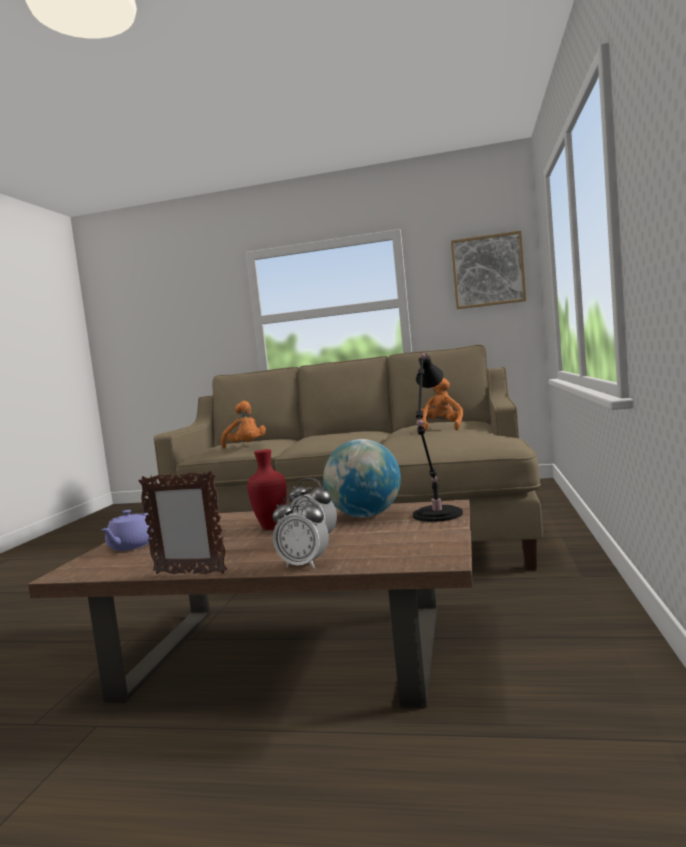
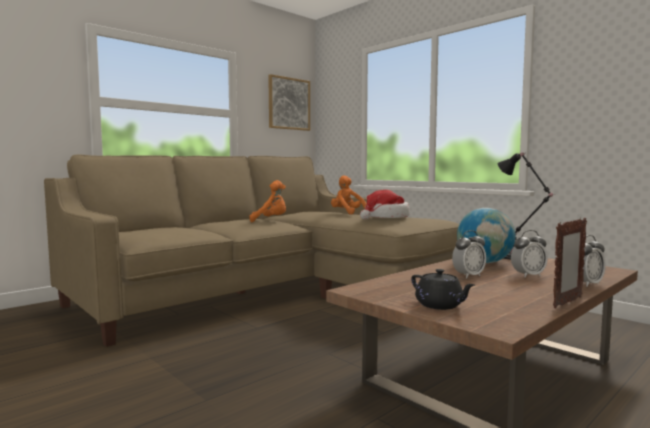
camera: 55 degrees left, 0 degrees up
(130, 546) = (440, 305): purple teapot -> black teapot
(246, 446) = (188, 231): orange plush toy -> orange plush toy (270, 220)
(273, 527) = (468, 276): red vase -> alarm clock
(426, 439) = (385, 218): none -> hat

